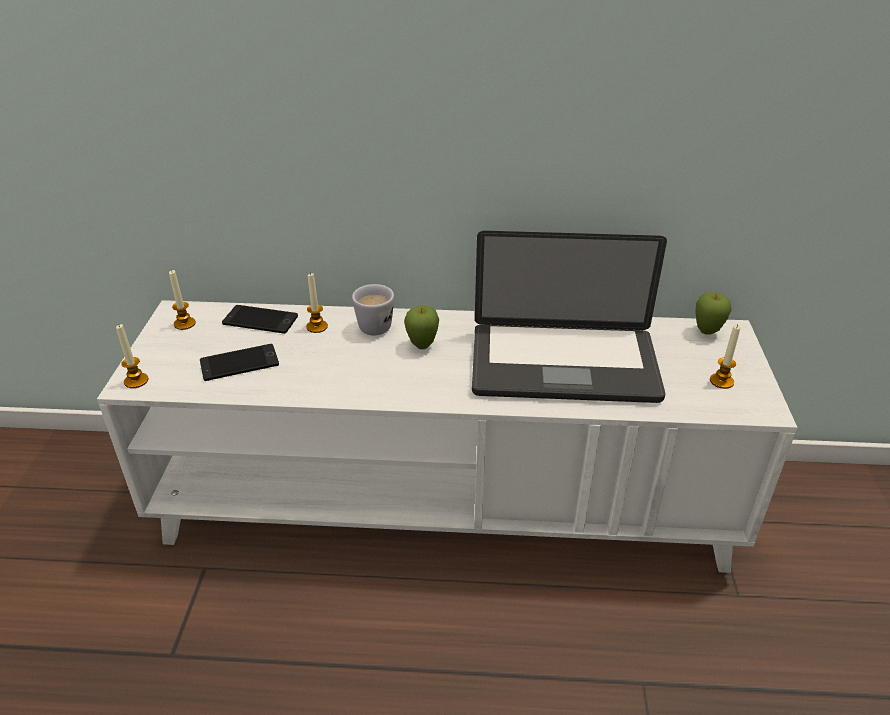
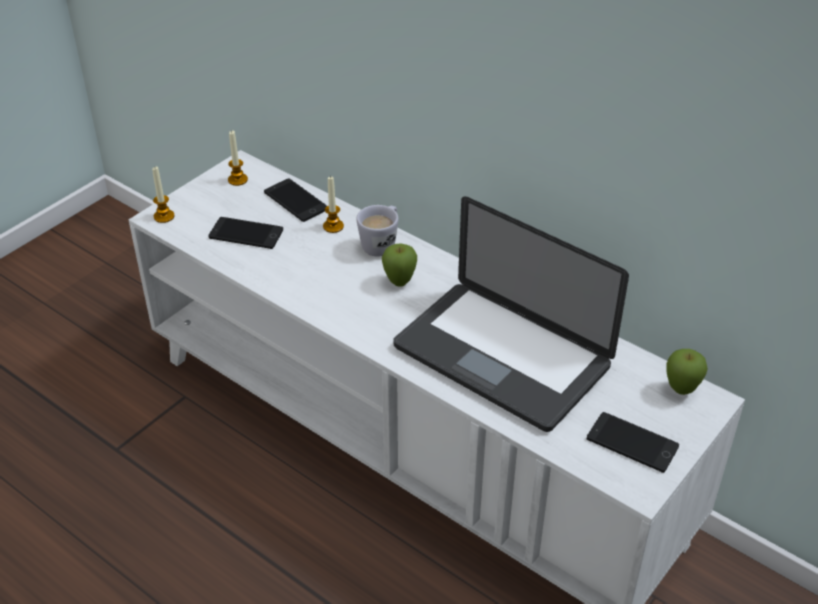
camera: 35 degrees right, 5 degrees up
(721, 381) = (632, 443): candle -> phone

